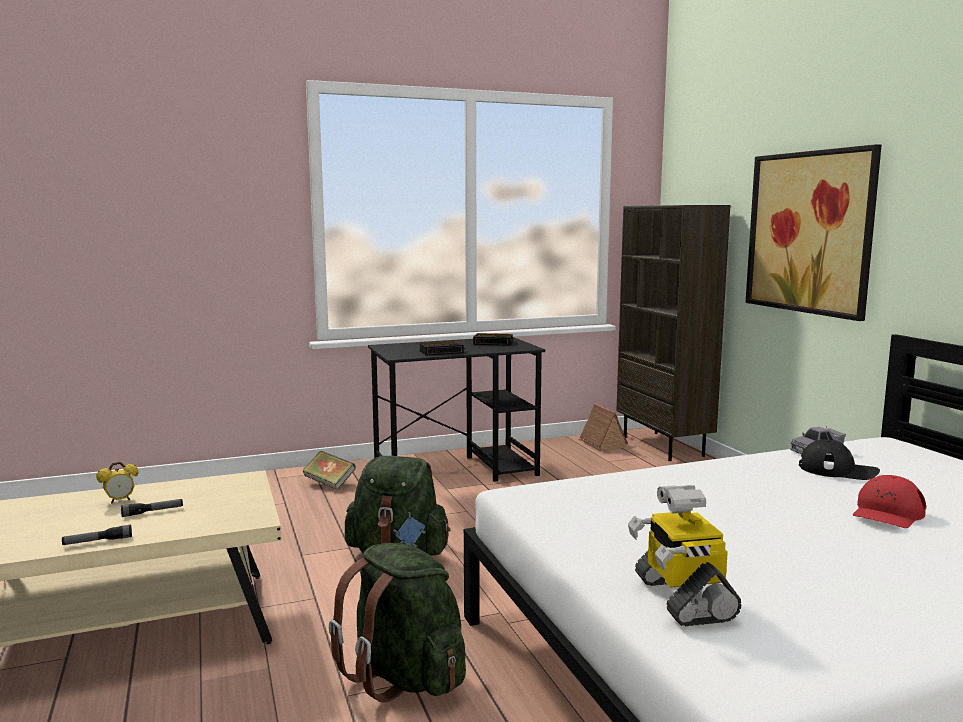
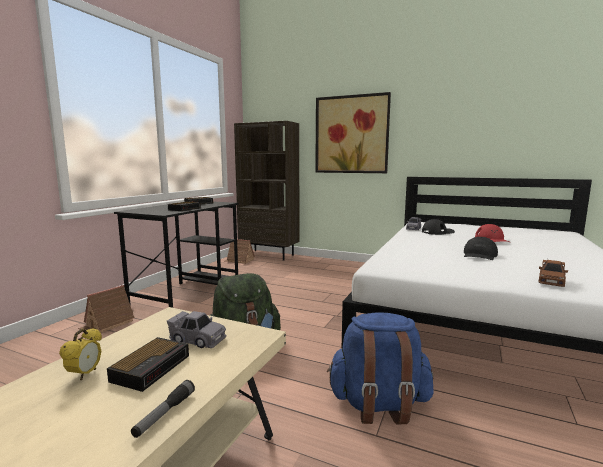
camera: 45 degrees left, 0 degrees up
(152, 512) = (152, 367): flashlight -> alarm clock
(215, 505) = (197, 339): none -> grey toy car
(329, 483) = (107, 324): book -> toy house
(404, 676) = (379, 404): green backpack -> blue backpack
(681, 598) = (551, 281): toy robot -> brown toy car
(741, 528) = (479, 255): none -> black cap

